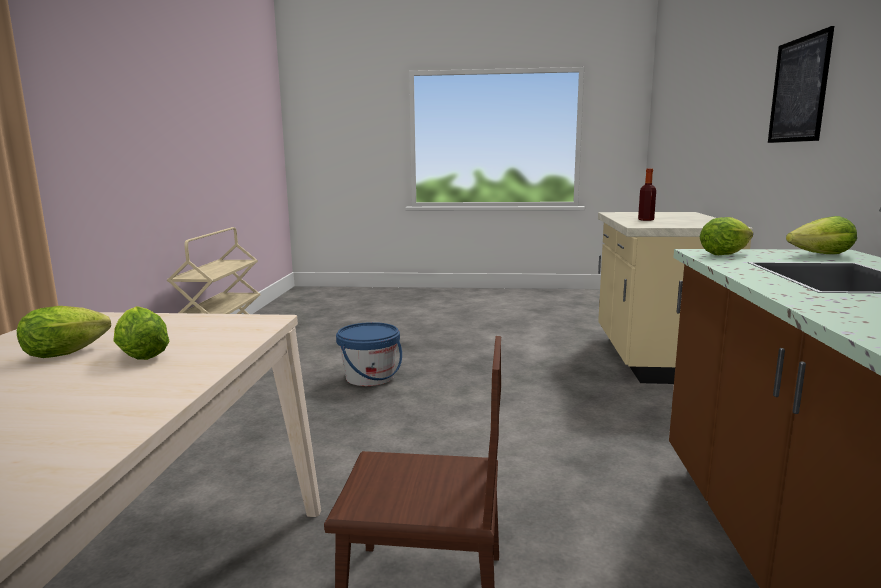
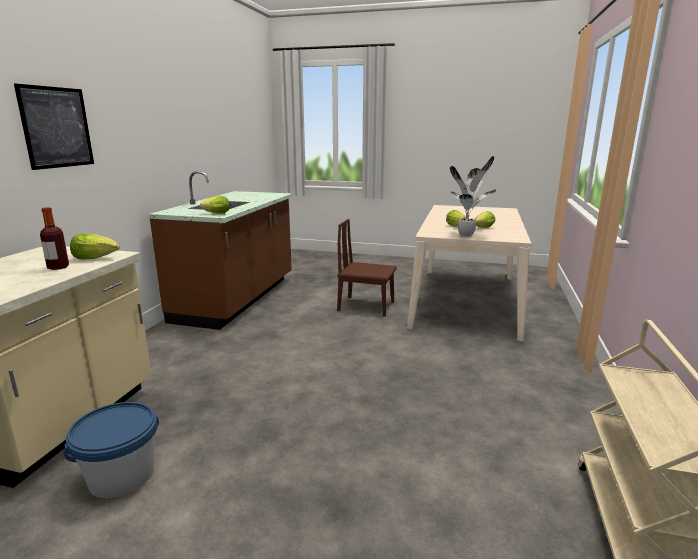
camera: 170 degrees left, 5 degrees up
(171, 322) = (467, 235): none -> potted plant
(370, 377) = (387, 427): blue bucket -> blue bucket (121, 476)
(821, 255) = (180, 211): lettuce -> lettuce (96, 258)

